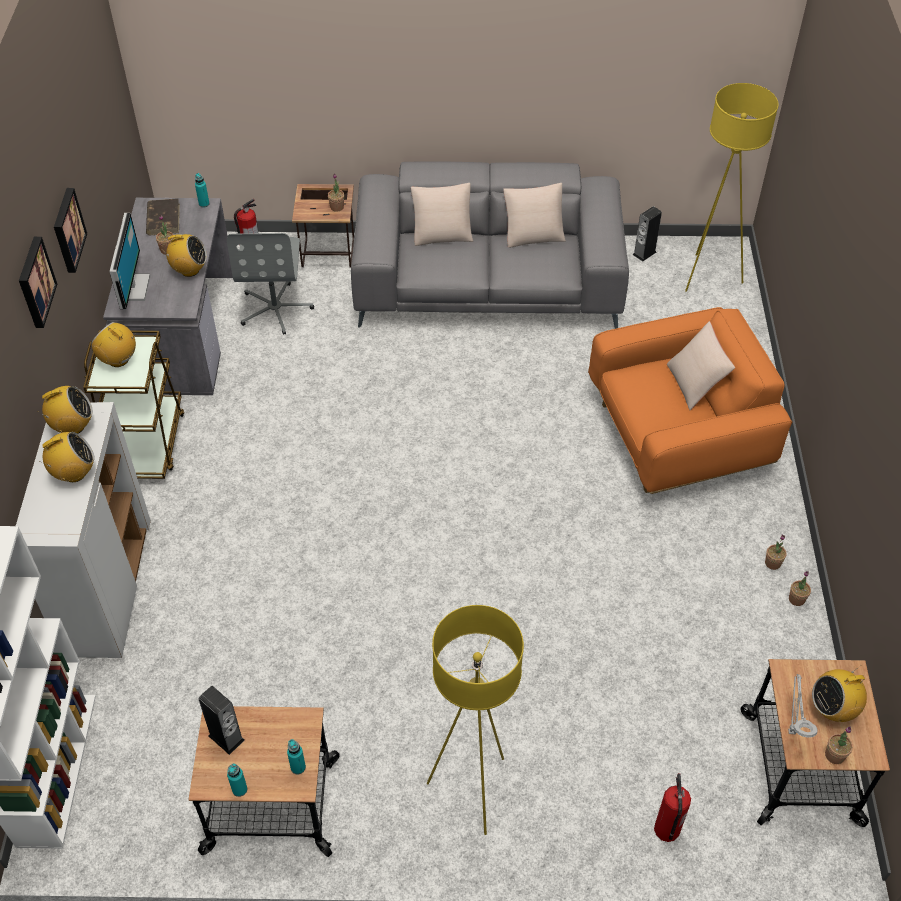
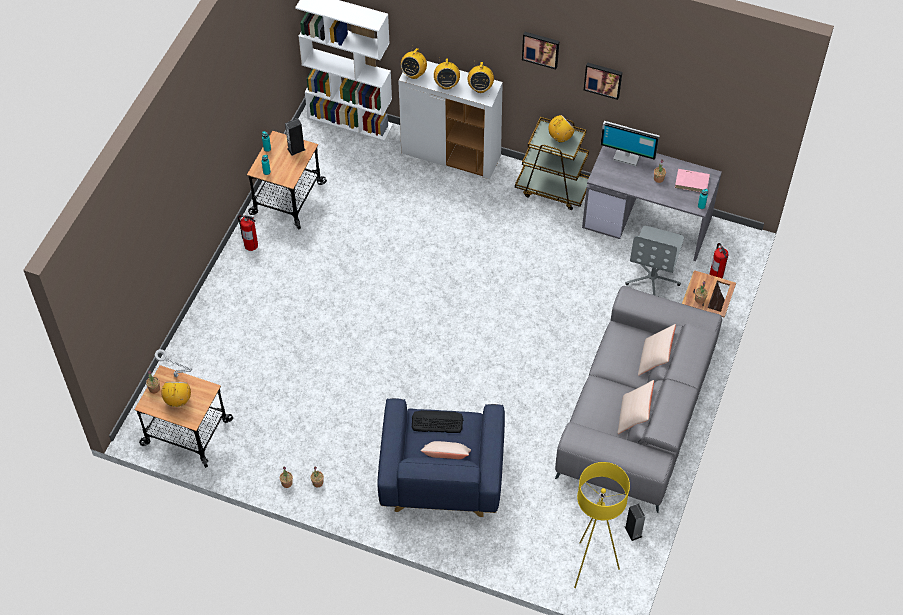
camera: 110 degrees right, 5 degrees up
(163, 219) = (692, 182): brown book -> pink book
(189, 270) = (634, 186): radio -> radio (414, 74)
(275, 308) = (652, 278): grey office chair -> grey office chair turned 90 degrees counterclockwise
(473, 790) = (252, 281): yellow floor lamp -> none
(649, 406) = (437, 422): none -> keyboard
(667, 830) = (188, 356): fire extinguisher -> fire extinguisher (250, 245)
(678, 434) = (442, 474): orange armchair -> blue armchair

